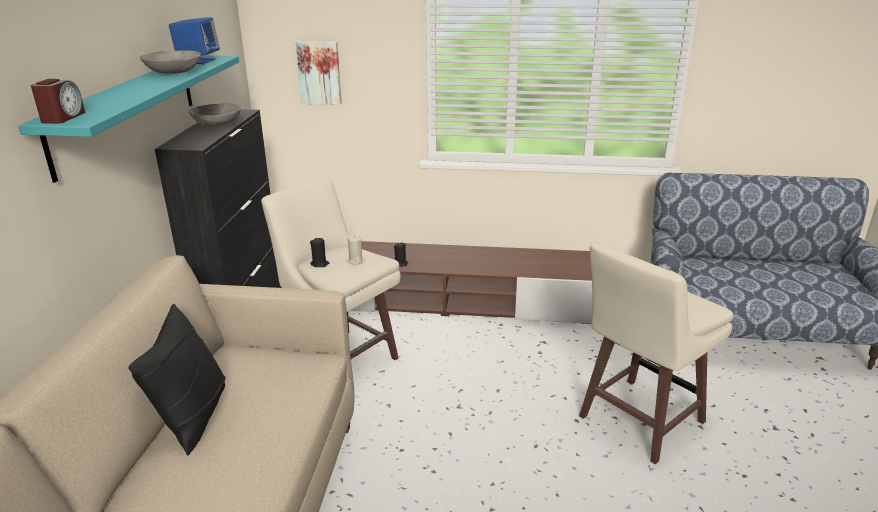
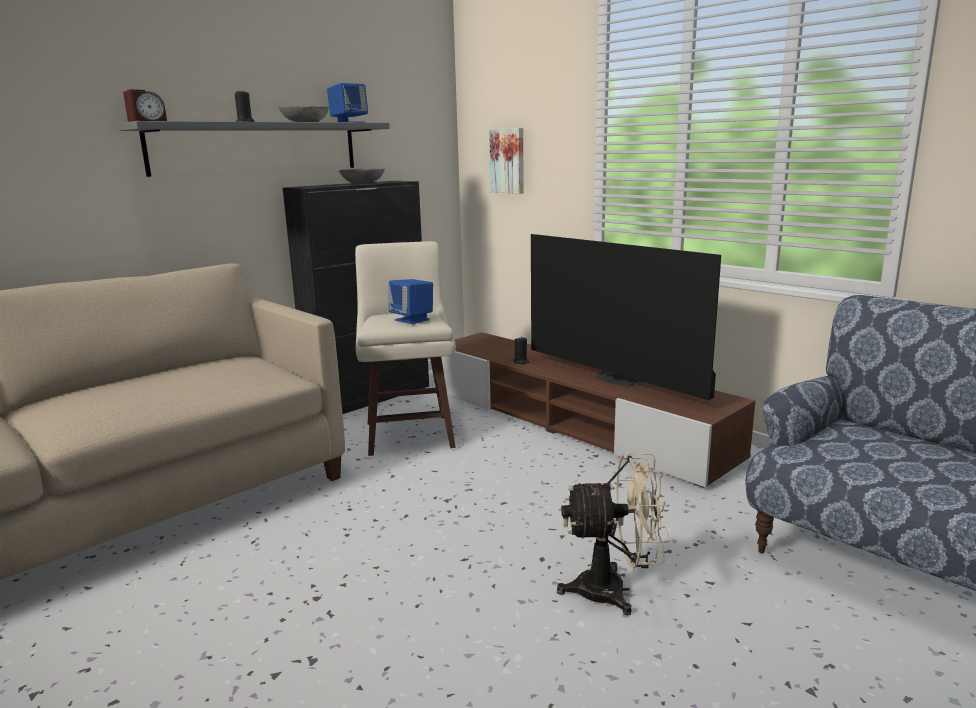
camera: 40 degrees right, 10 degrees down
(128, 110) = (257, 148): turquoise shelf -> grey shelf
(193, 416) = (149, 377): black pillow -> none
(320, 264) = (383, 316): black candle -> black candle (245, 122)
(355, 261) = (412, 320): beige candle -> blue speaker
(493, 259) = (619, 379): none -> television
(638, 420) = (614, 590): beige stool -> beige fan

